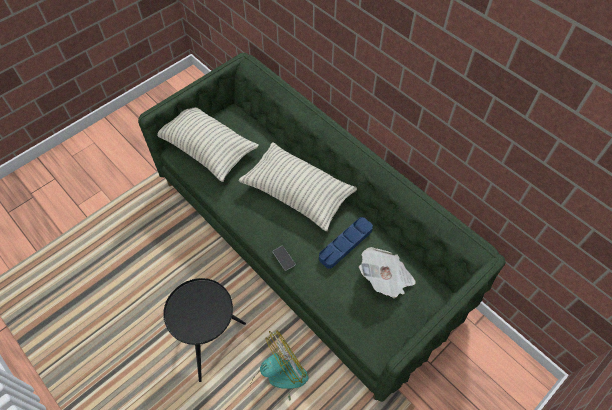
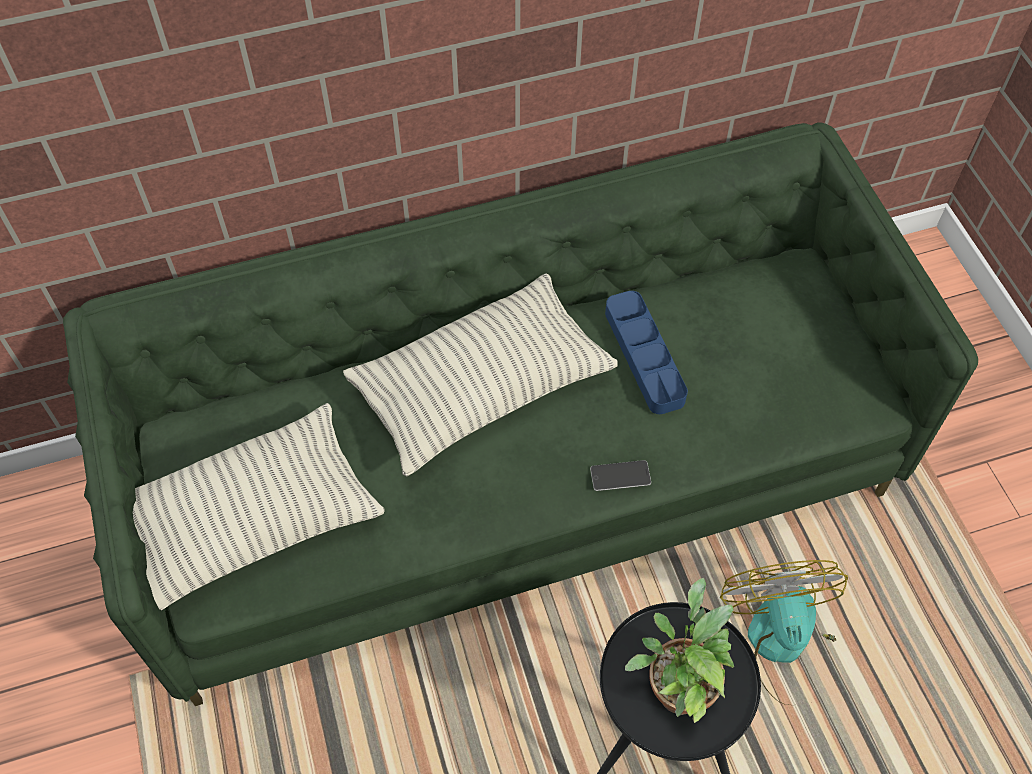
camera: 65 degrees left, 0 degrees up
(196, 311) = (677, 685): none -> potted plant
(385, 278) = (745, 325): newspaper -> none

